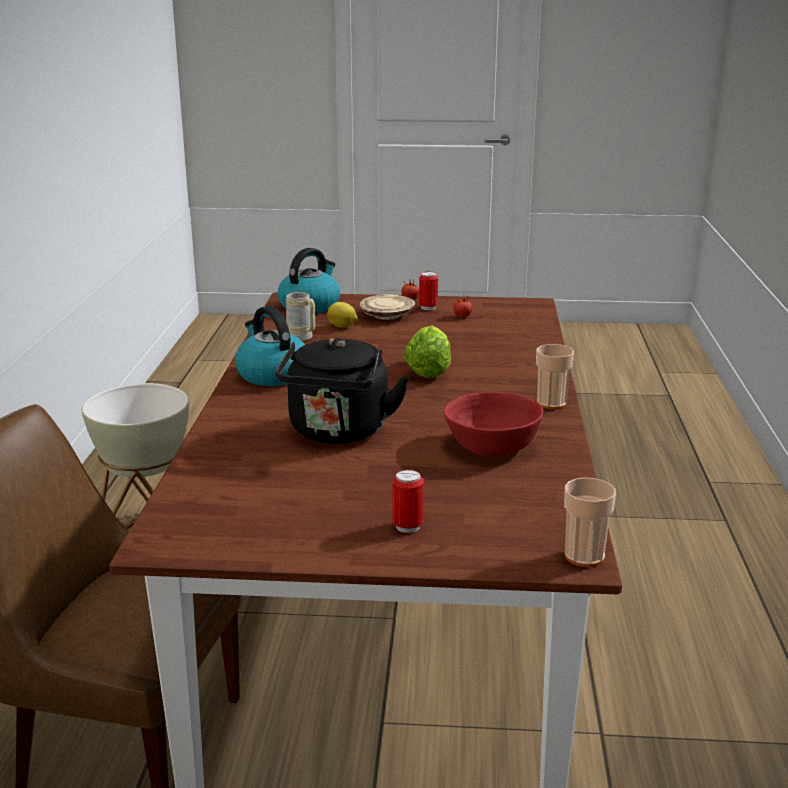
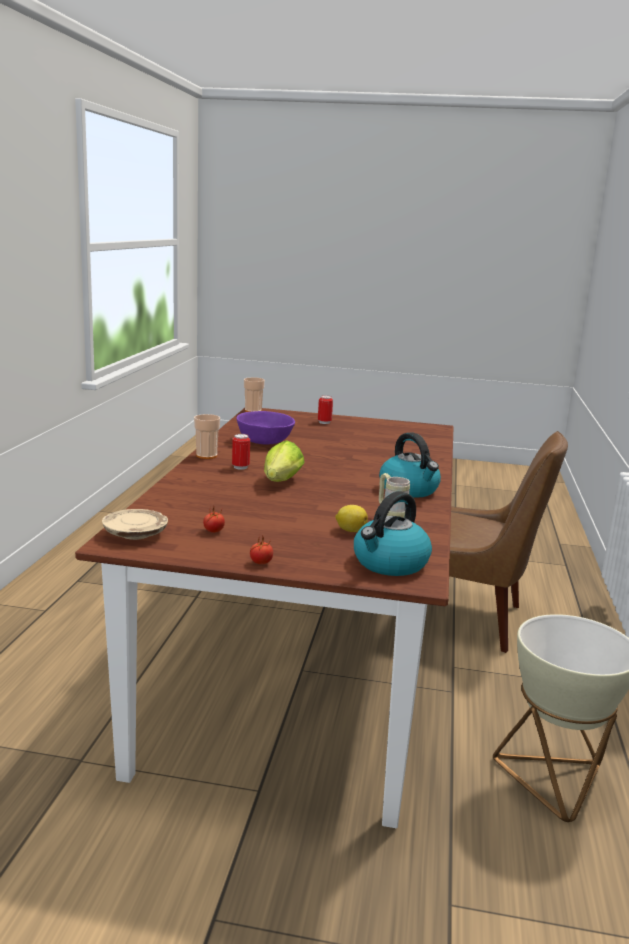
camera: 175 degrees left, 5 degrees down
(338, 433) = (356, 453): black kettle -> none
(387, 315) = (298, 540): beige plate -> beige plate (135, 534)
(428, 307) = (245, 547): can -> can (240, 467)
(491, 446) = (265, 441): red bowl -> purple bowl

